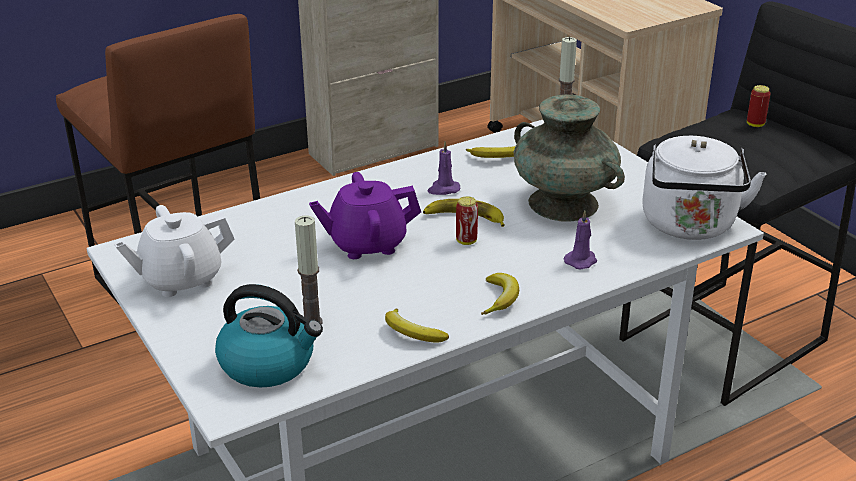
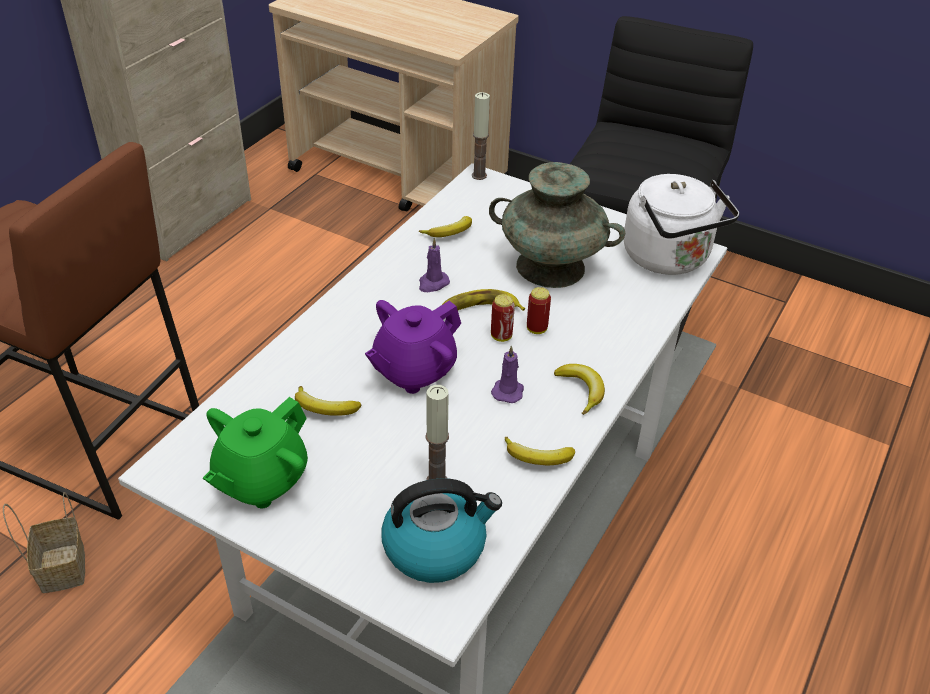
camera: 30 degrees left, 10 degrees up
(96, 367) = (61, 566): none -> basket
(181, 279) = (261, 480): white teapot -> green teapot
(272, 248) = (324, 408): none -> banana
(581, 261) = (614, 325): purple candle -> purple candle (508, 391)
(755, 124) = (642, 137): can -> can (536, 329)

